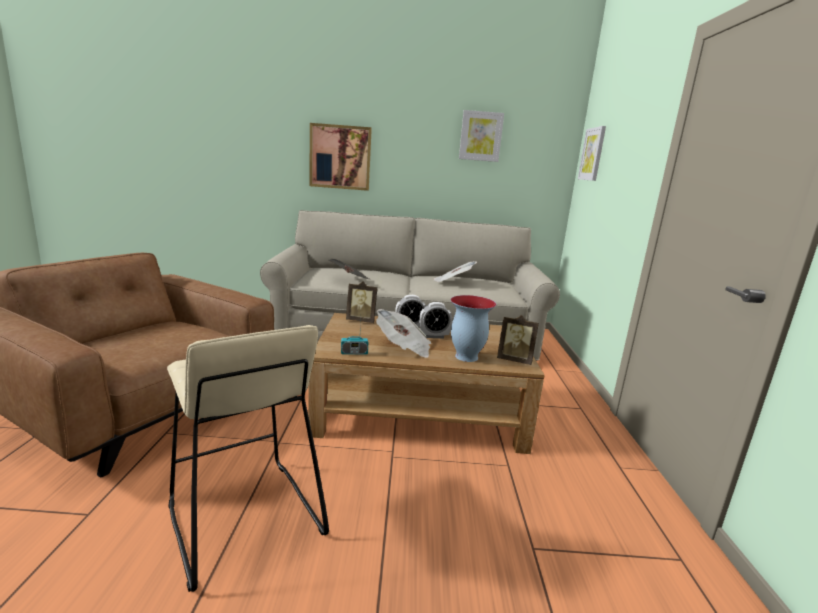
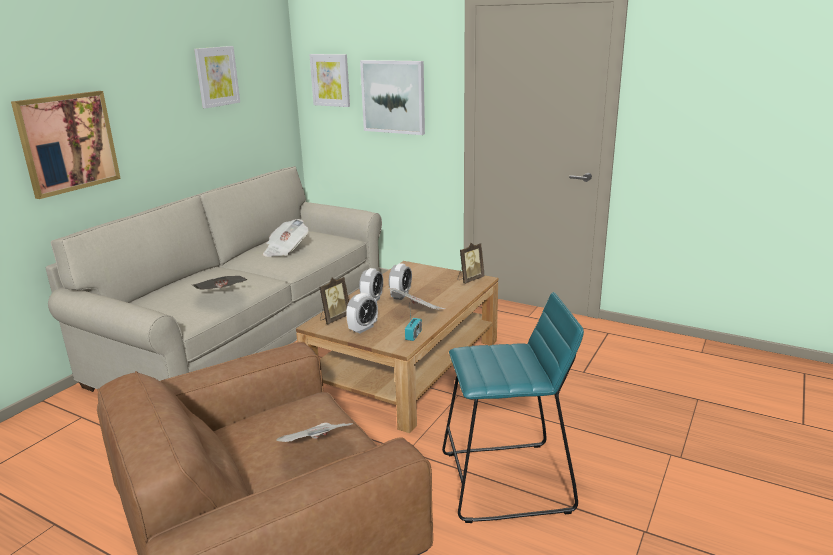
camera: 60 degrees left, 5 degrees up
(139, 348) = (317, 448): none -> newspaper
(243, 519) = (506, 482): beige stool -> turquoise stool
(351, 332) = (363, 328): none -> alarm clock
(466, 357) = (453, 294): vase -> none
(620, 169) = (393, 97): none -> picture

